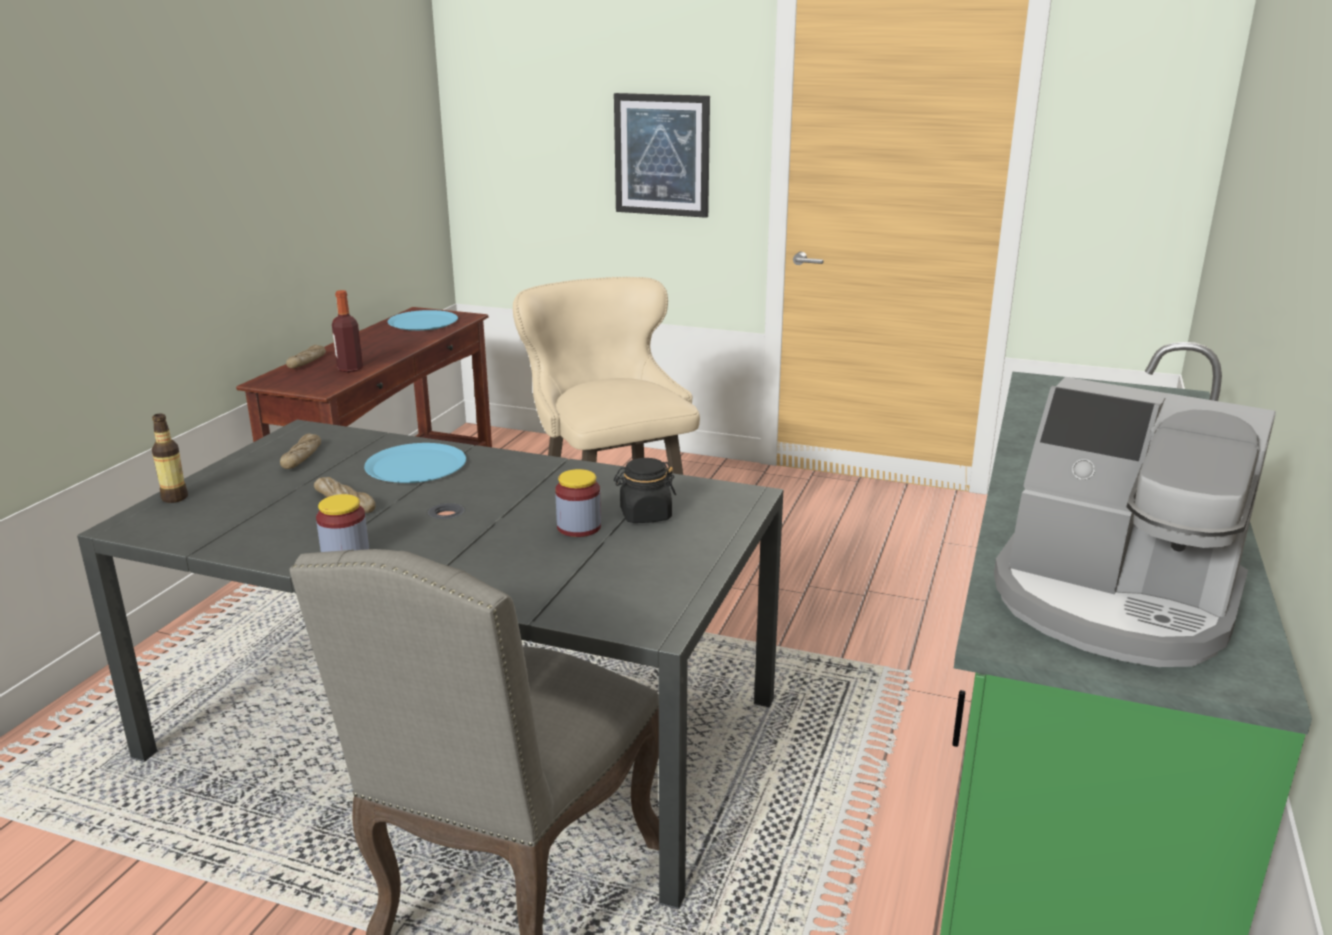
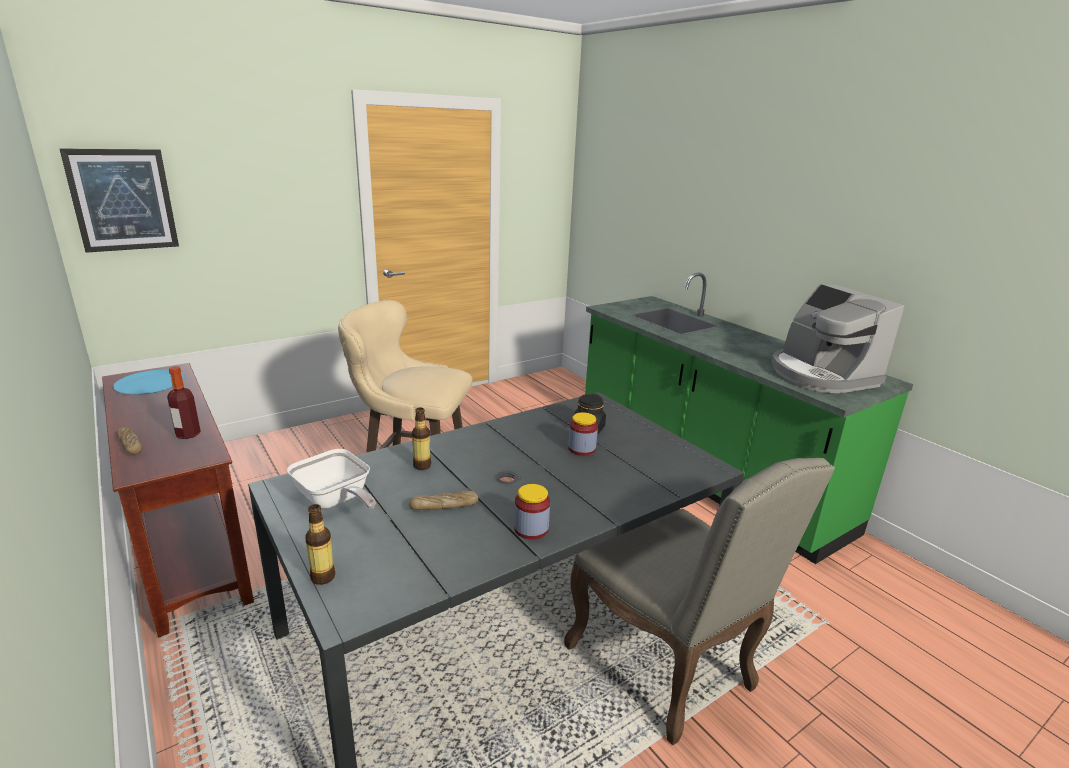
camera: 55 degrees left, 0 degrees up
(302, 458) = (335, 501): bread -> frying pan
(416, 466) = (422, 466): blue plate -> bottle
(662, 155) = (281, 217): picture -> picture (122, 200)
(1114, 603) = (821, 375): coffee machine -> coffee machine turned 90 degrees clockwise

